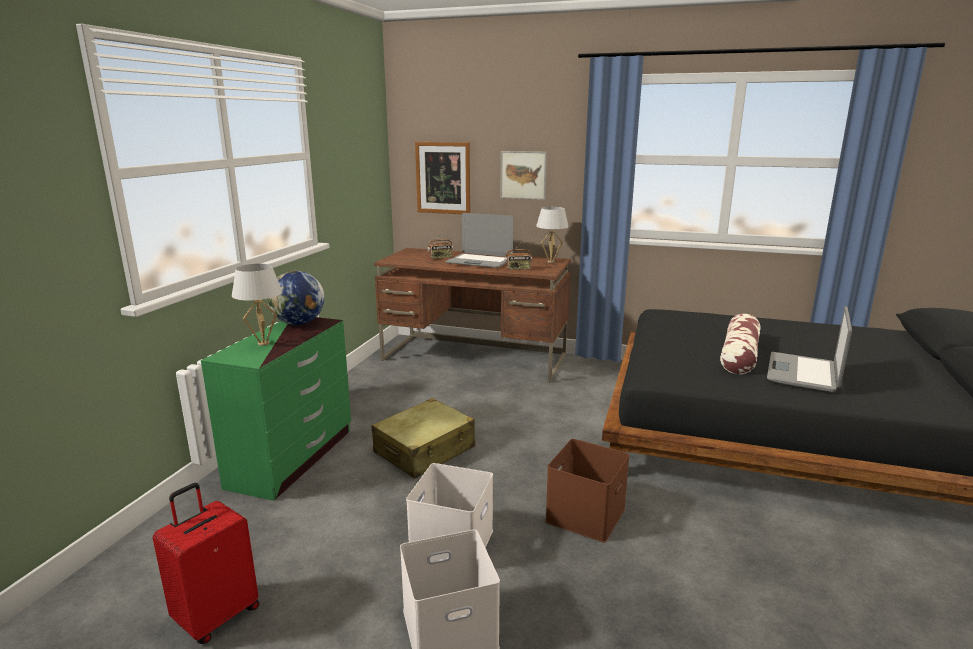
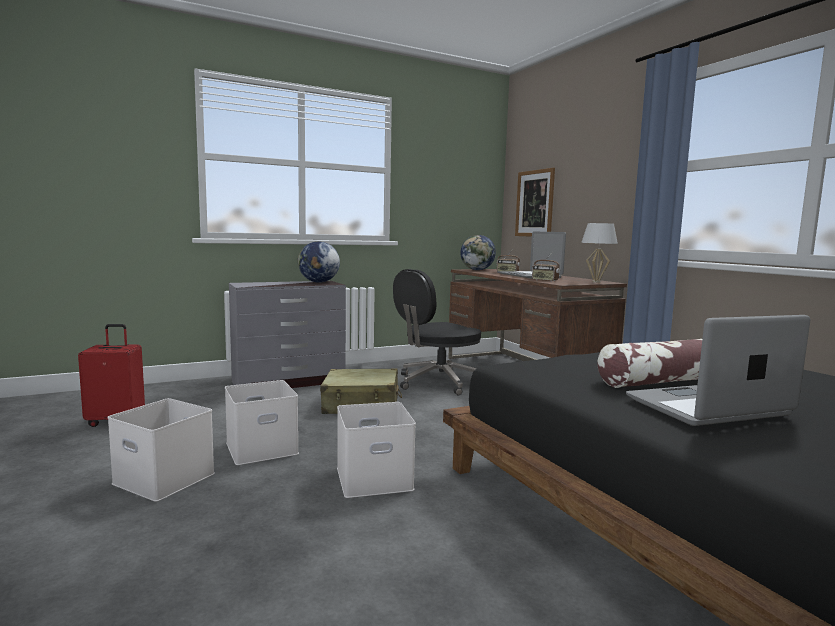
camera: 45 degrees right, 10 degrees down
(263, 343) = (273, 283): white table lamp -> none
(293, 458) = (289, 382): green dresser -> grey dresser
(401, 258) = (477, 270): none -> globe
(430, 394) = (437, 382): none -> black office chair
(523, 175) = (592, 195): picture -> none
(586, 516) = (372, 479): brown storage box -> white storage box

